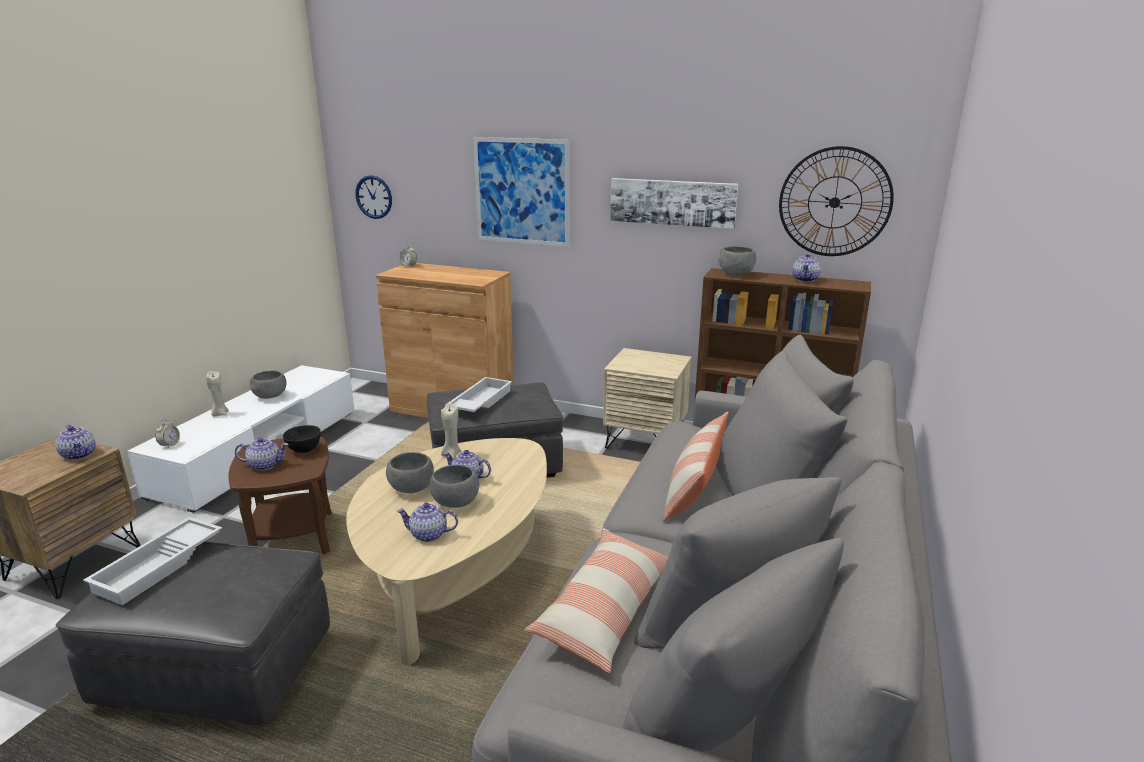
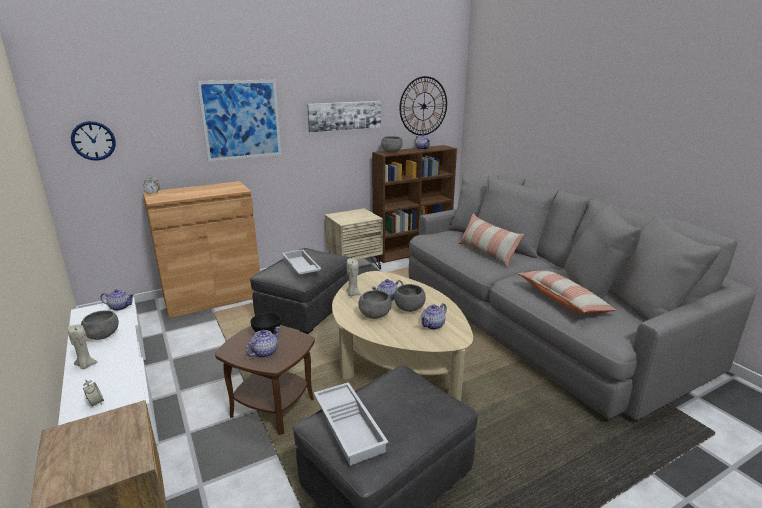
camera: 50 degrees left, 0 degrees up
(79, 454) = (119, 423): teapot -> teapot (120, 307)

